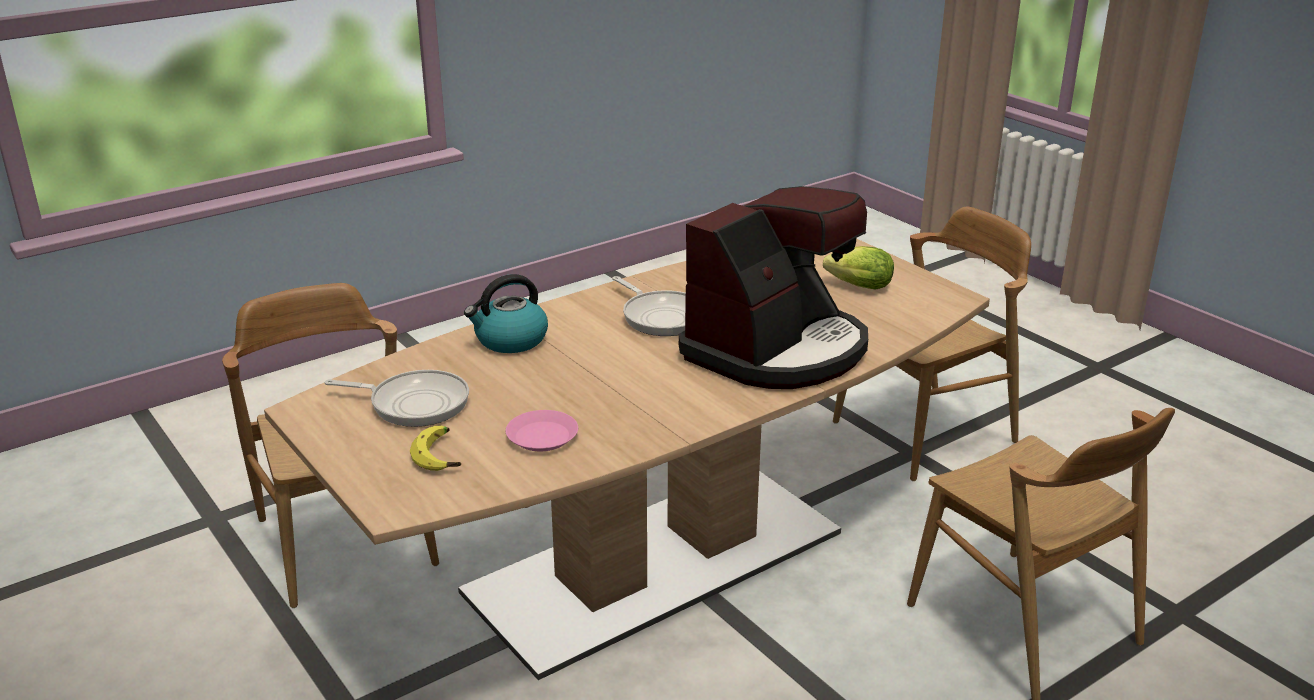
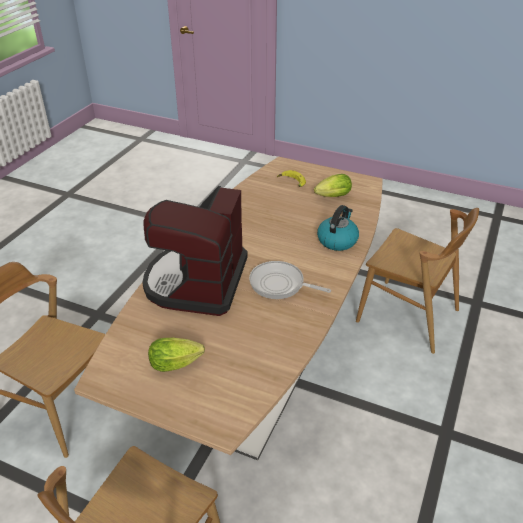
camera: 150 degrees right, 10 degrees up
(414, 403) = (331, 197): frying pan -> lettuce
(542, 437) = (263, 200): pink plate -> none

